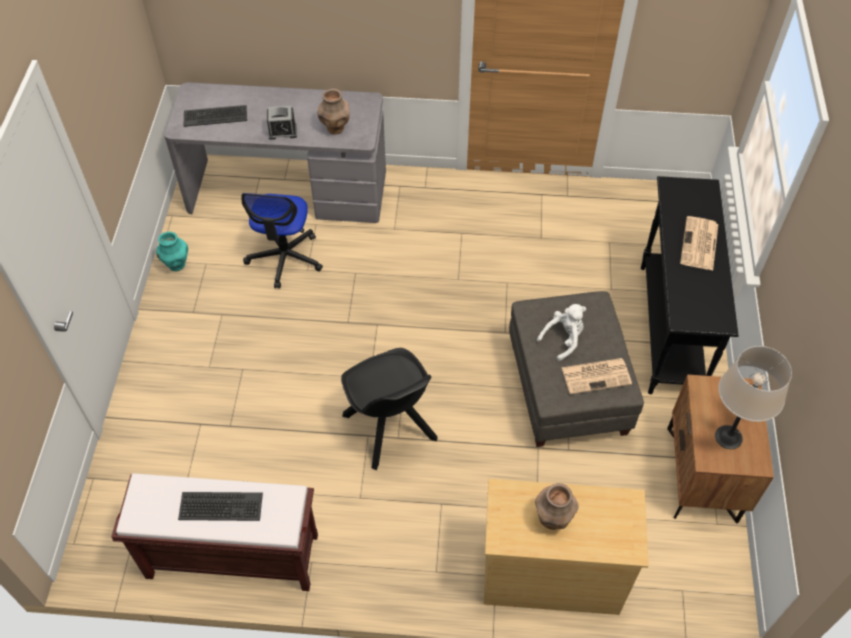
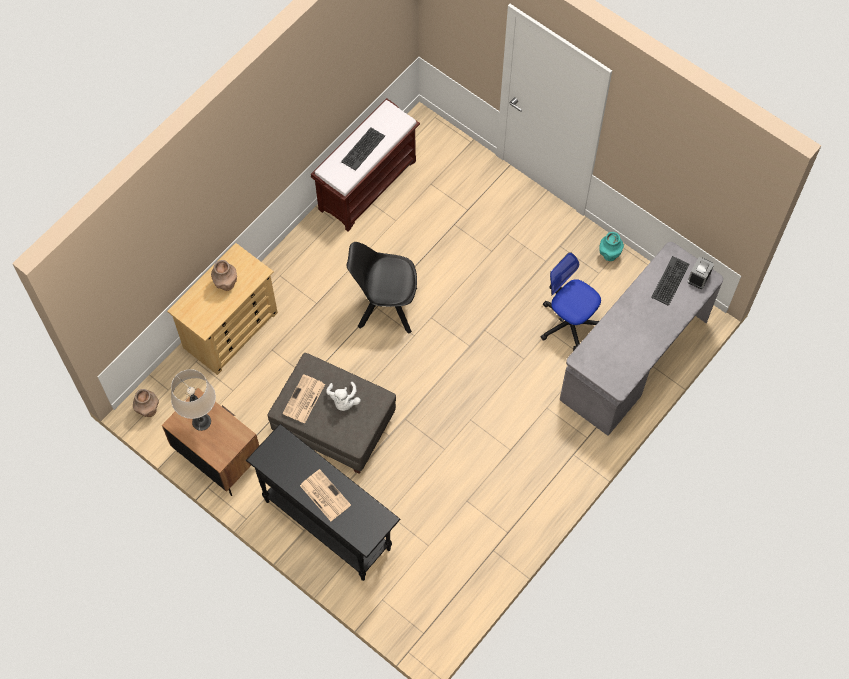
camera: 125 degrees right, 10 degrees up
(282, 131) = (624, 314): alarm clock -> alarm clock (699, 277)
(335, 129) = (603, 348): brown vase -> brown vase (149, 410)

